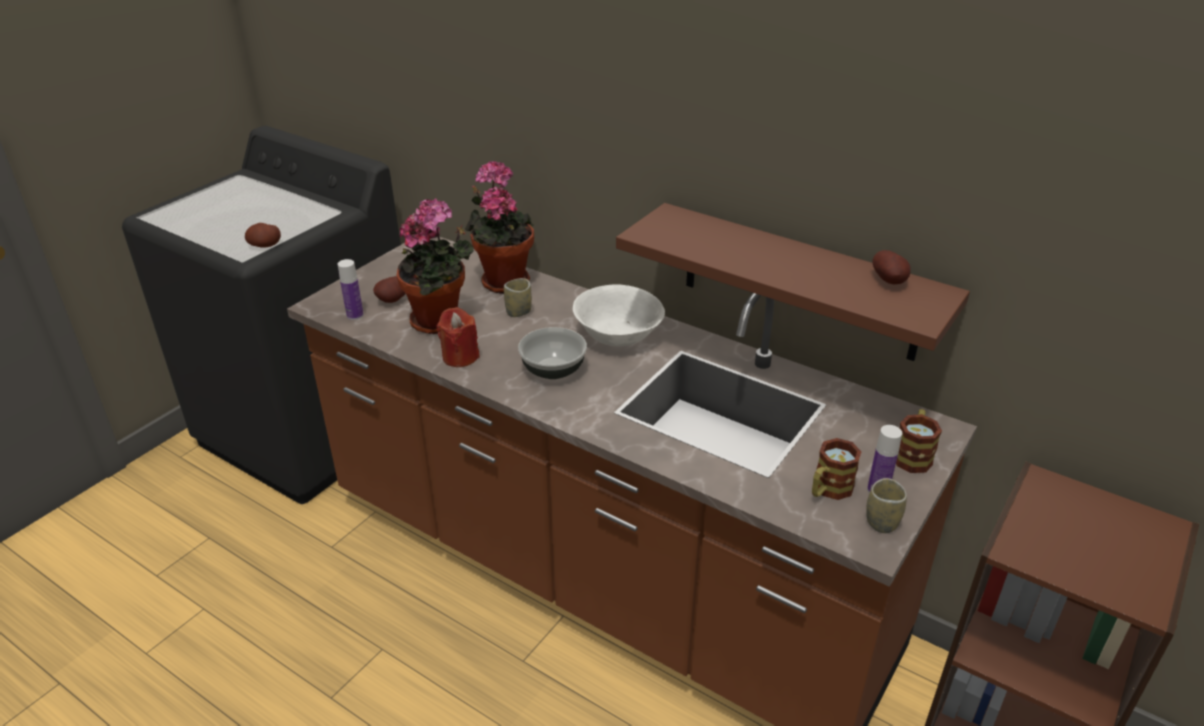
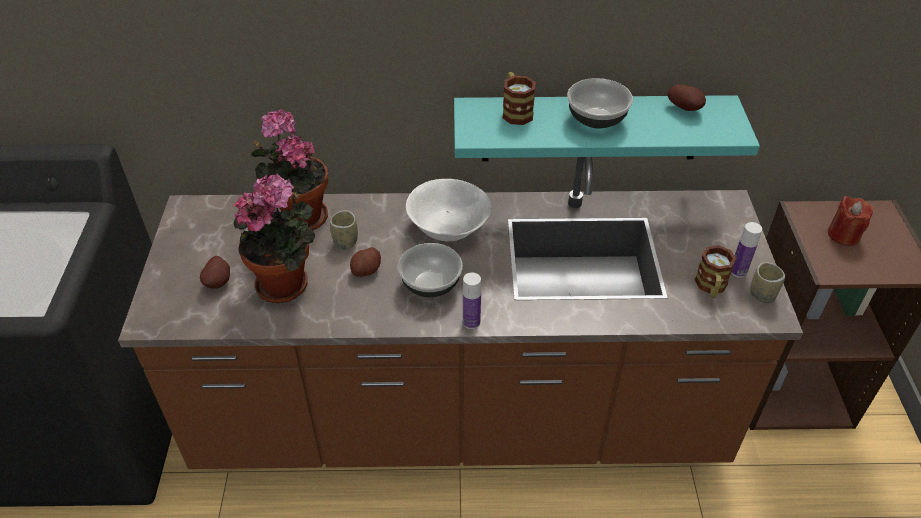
camera: 35 degrees left, 10 degrees up
(265, 245) = (47, 286): potato -> potato (366, 270)
(355, 315) = (198, 315): bottle -> bottle (471, 322)
(460, 357) = (341, 310): red candle -> red candle (843, 235)
(779, 260) = (596, 120): none -> bowl
(799, 282) = (591, 128): brown shelf -> turquoise shelf
(913, 454) = (732, 232): mug -> mug (515, 111)

